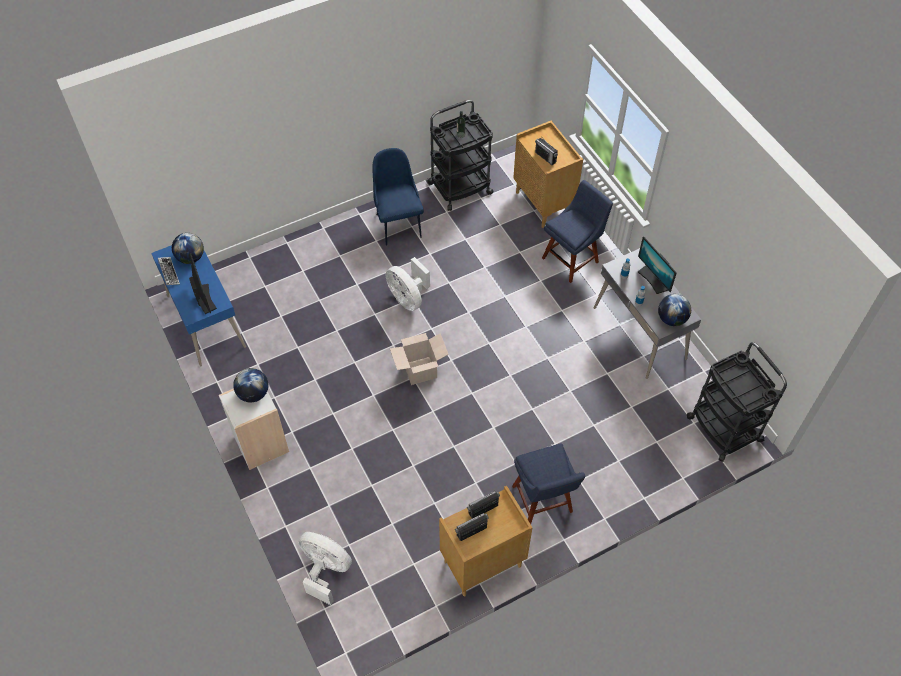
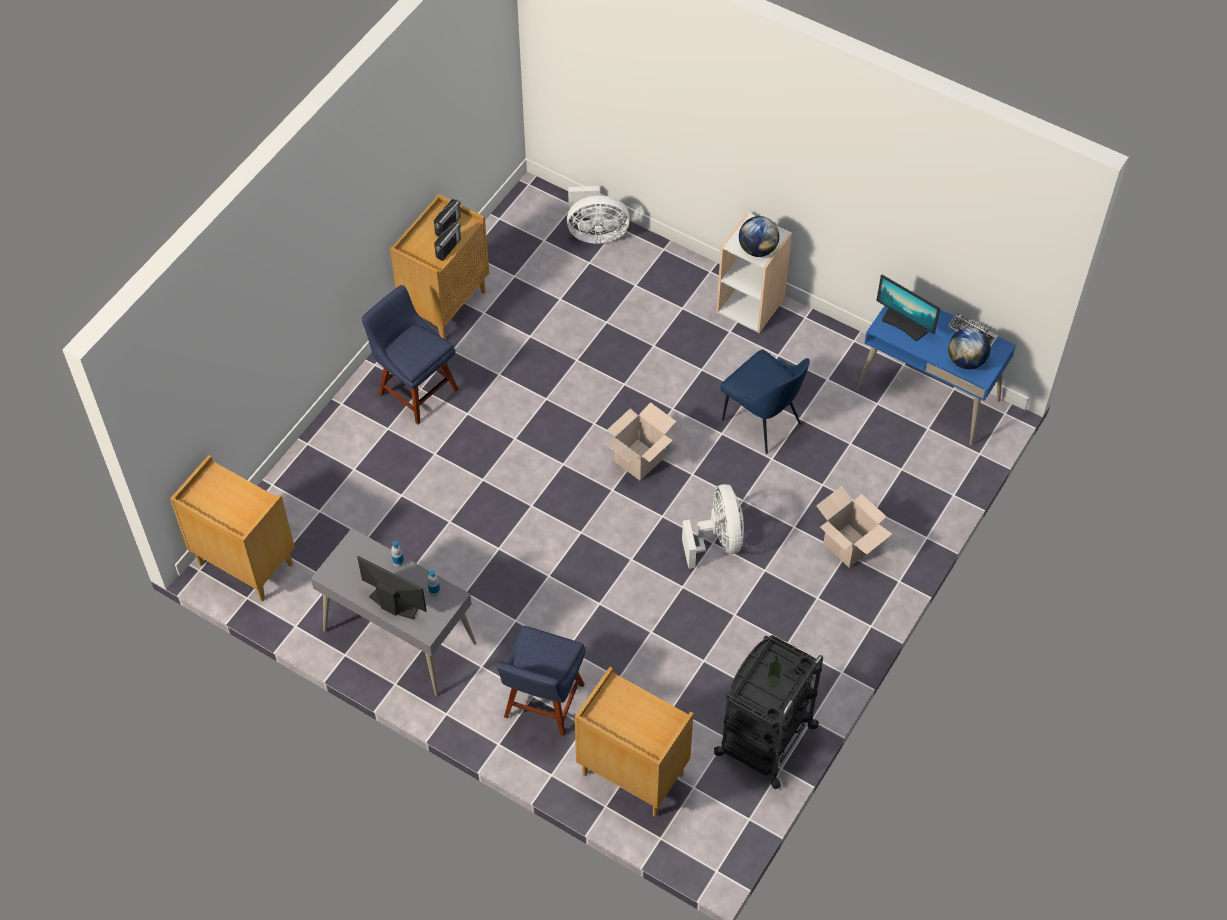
camera: 150 degrees right, 0 degrees up
(334, 259) = (848, 546): none -> cardboard box
(398, 225) = (806, 634): blue chair -> blue chair (762, 421)
(408, 298) = (717, 540): white fan -> white fan turned 60 degrees clockwise
(545, 157) = (631, 702): radio -> none
(671, 319) = (348, 560): globe -> none
(723, 428) = (245, 564): black cart -> brown cabinet

